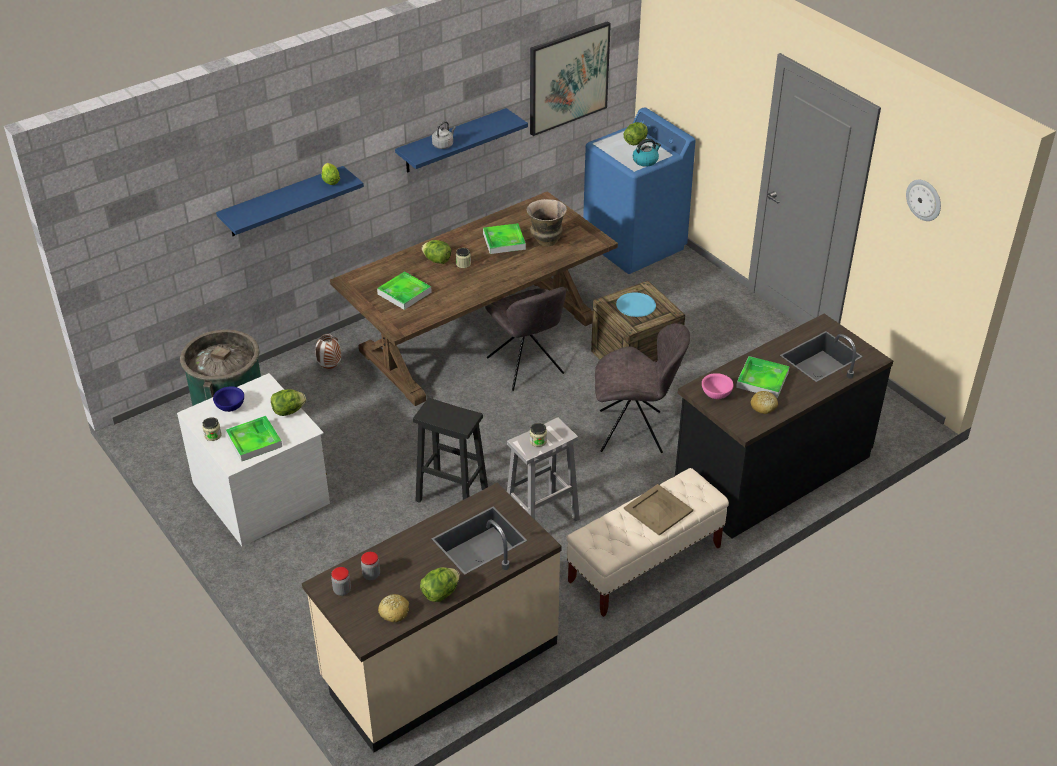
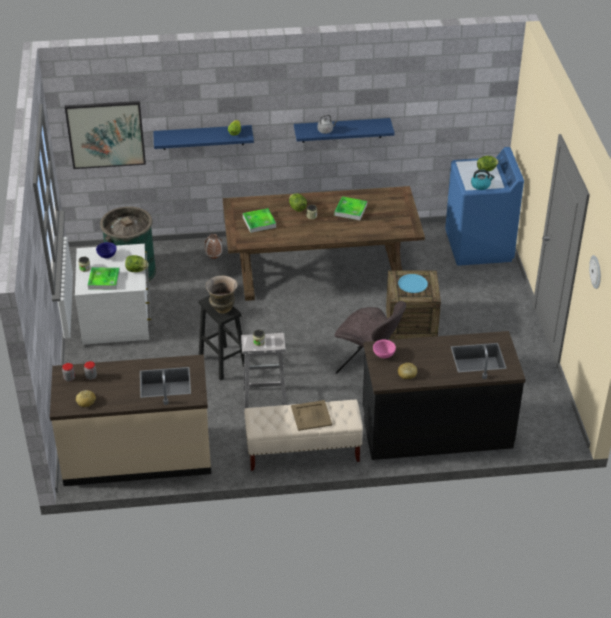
camera: 30 degrees right, 0 degrees up
(440, 593) = (118, 402): lettuce -> none
(526, 367) = (334, 302): grey chair -> none
(546, 241) = (377, 219): vase -> vase (222, 308)
(568, 78) = (447, 109): picture -> picture (106, 134)
(762, 380) = (423, 357): tray -> none

